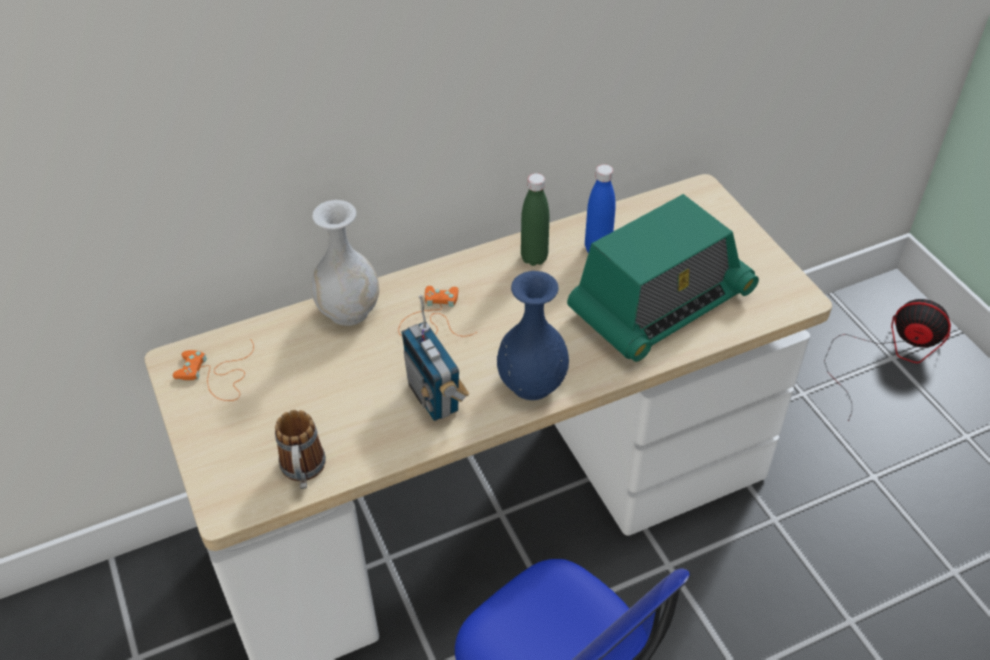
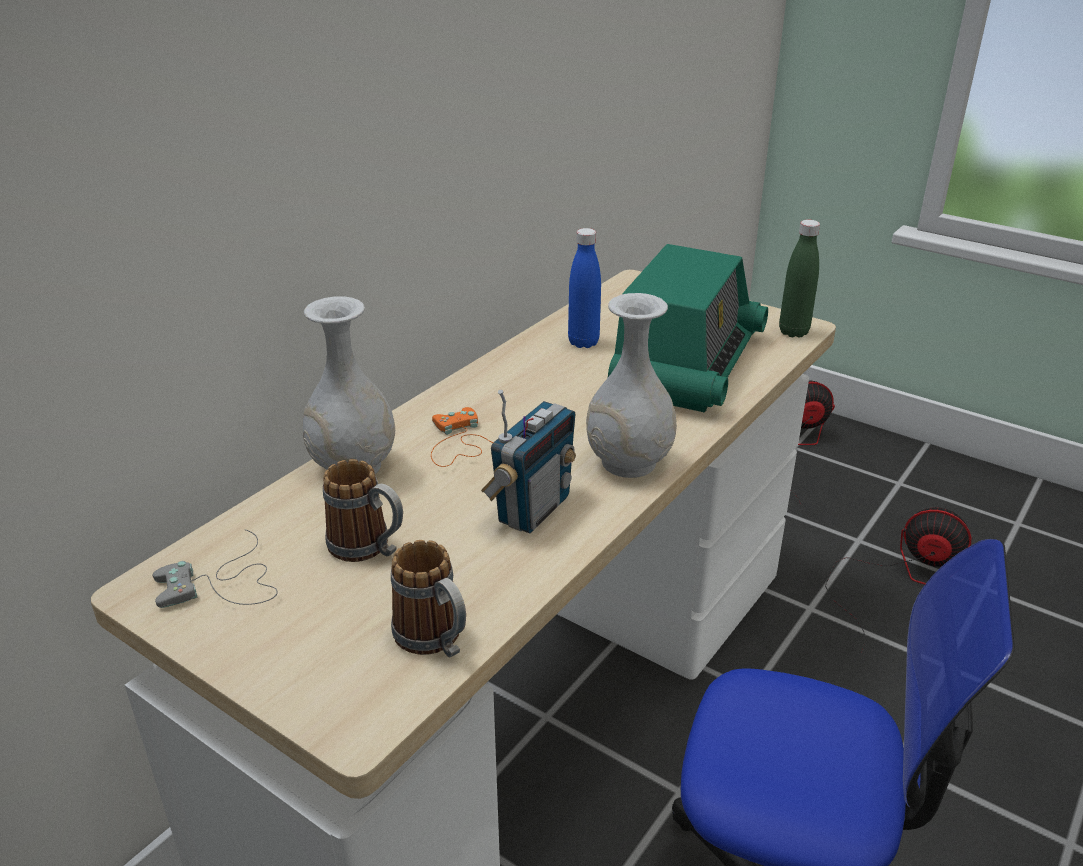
camera: 30 degrees left, 15 degrees down
(217, 375) = (223, 584): orange game controller -> grey game controller
(313, 385) = (369, 549): none -> mug
(434, 397) = (532, 509): radio -> radio turned 90 degrees counterclockwise
(532, 383) = (628, 462): blue vase -> white vase
(534, 258) = (526, 365): green bottle -> green bottle (793, 332)
(880, 529) = (900, 579): none -> fan

